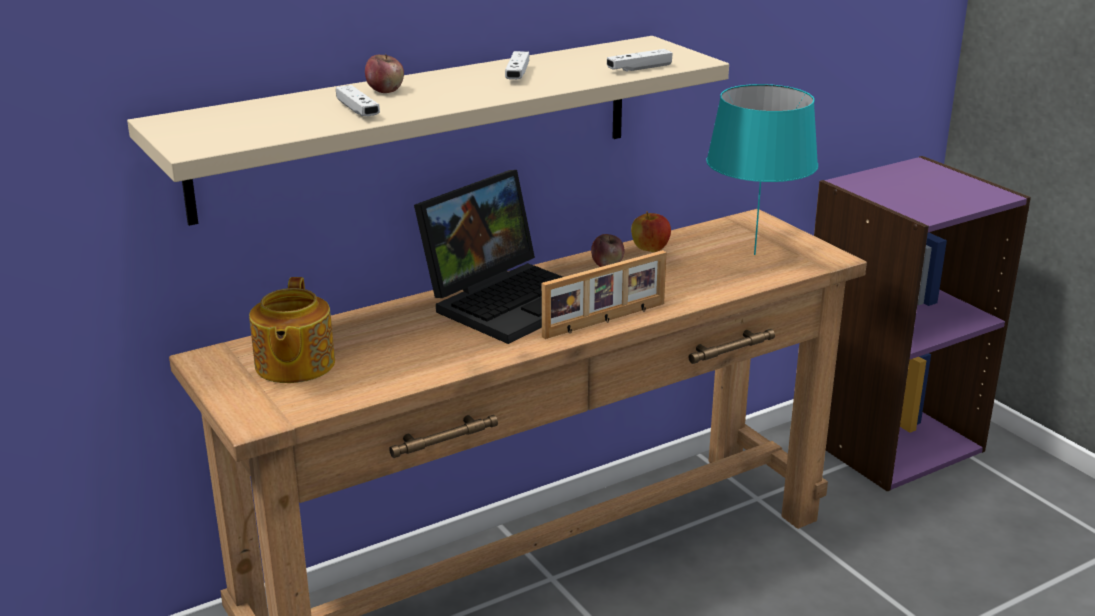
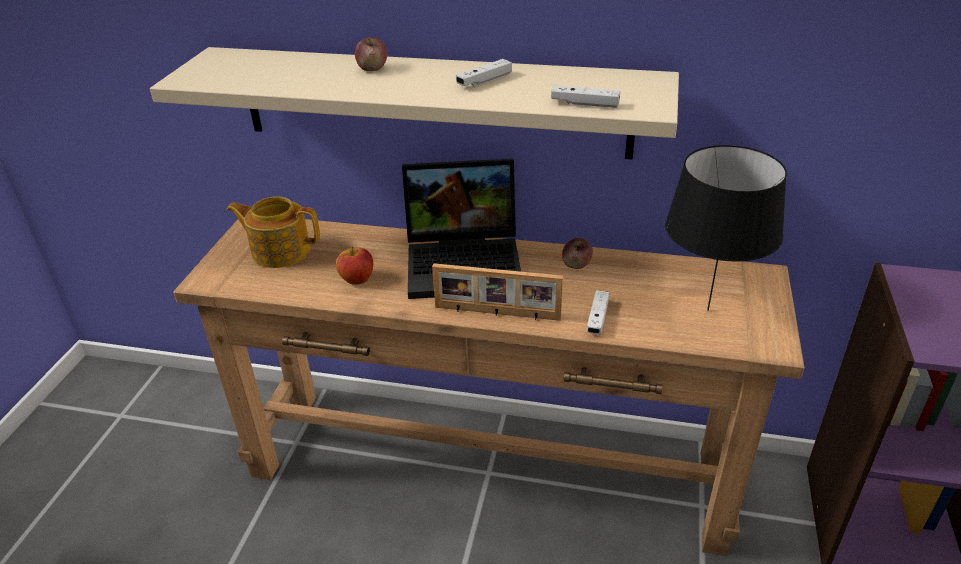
camera: 45 degrees right, 10 degrees up
(293, 365) = (280, 251): teapot -> teapot turned 60 degrees clockwise
(358, 110) = (319, 80): white game controller -> white game controller (597, 318)
(650, 249) = (630, 265): apple -> apple (357, 280)
(753, 254) = (706, 309): turquoise table lamp -> black table lamp

